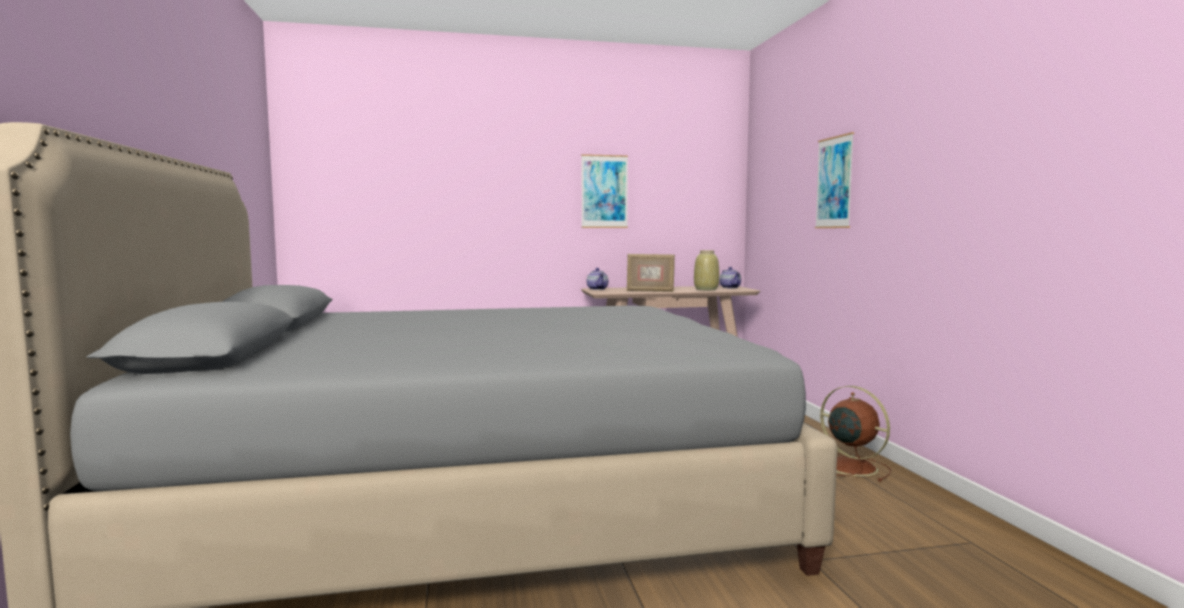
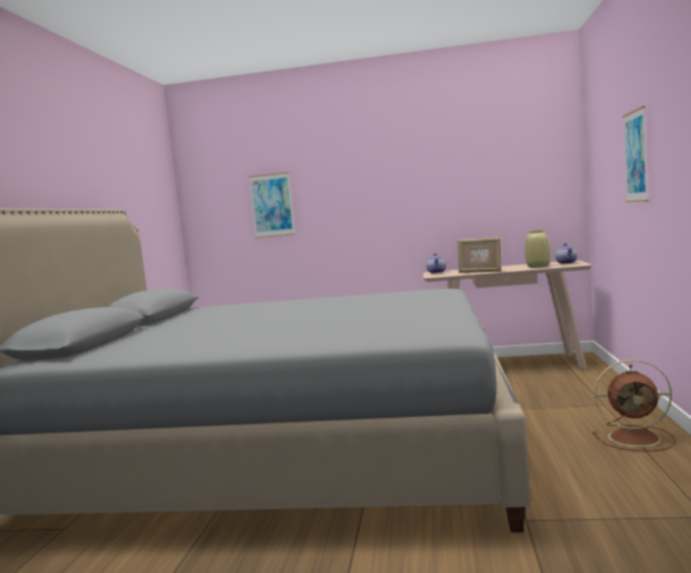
camera: 20 degrees right, 0 degrees up
(604, 191) = (441, 183): picture -> picture (272, 205)
(849, 466) = (636, 438): brown fan -> brown fan turned 120 degrees clockwise

